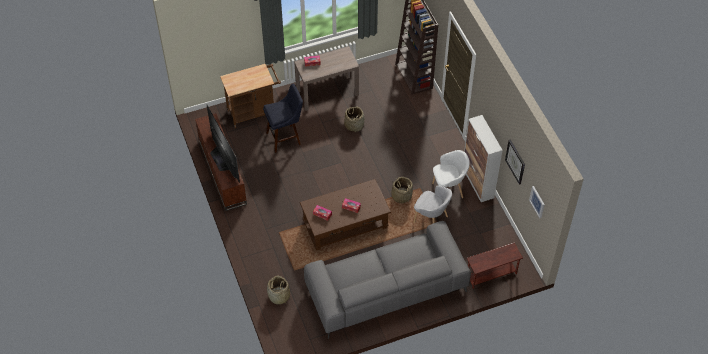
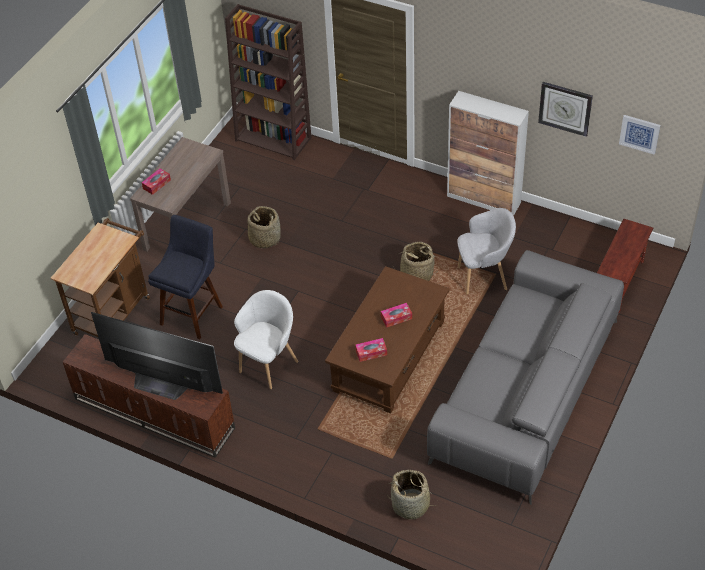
camera: 40 degrees left, 5 degrees down
(448, 189) = (461, 229): white armchair -> white armchair (269, 364)

